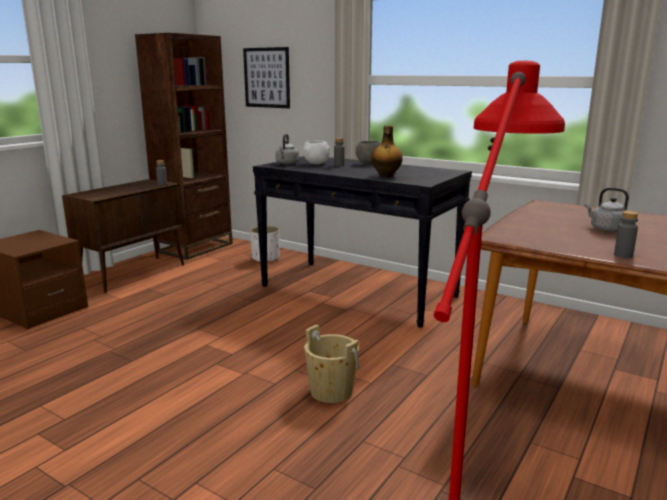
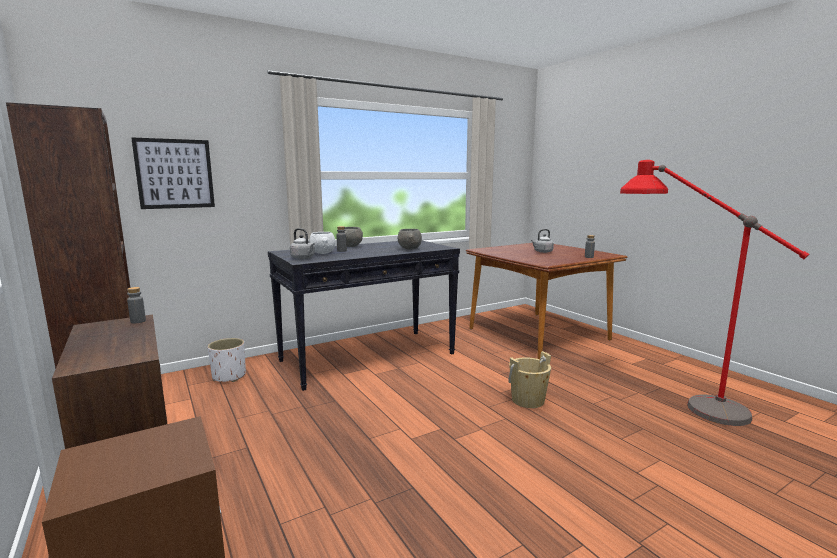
camera: 65 degrees left, 5 degrees down
(386, 176) = (409, 249): bottle -> grey bowl

